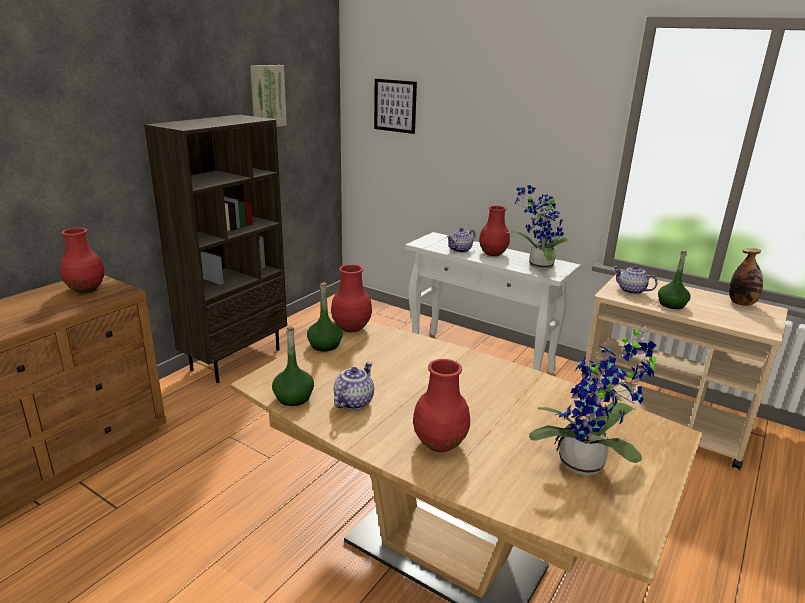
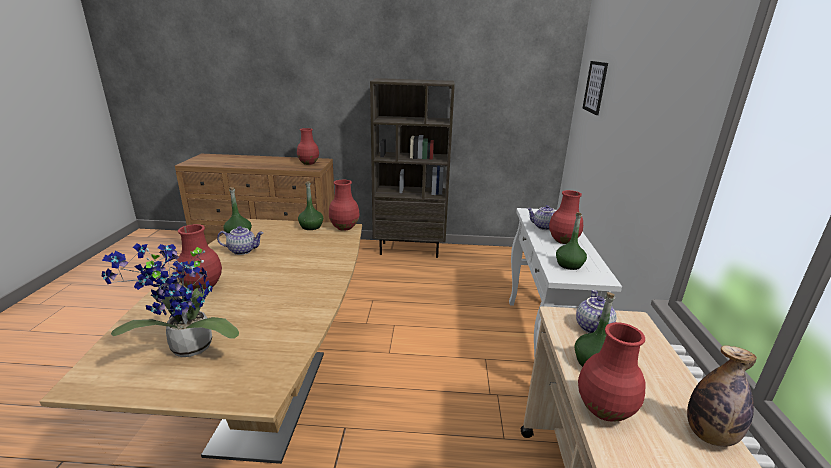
camera: 60 degrees right, 0 degrees up
(267, 96) = (487, 70): picture -> none
(537, 266) = (569, 264): potted plant -> green bottle
(718, 318) = (605, 410): none -> red vase

